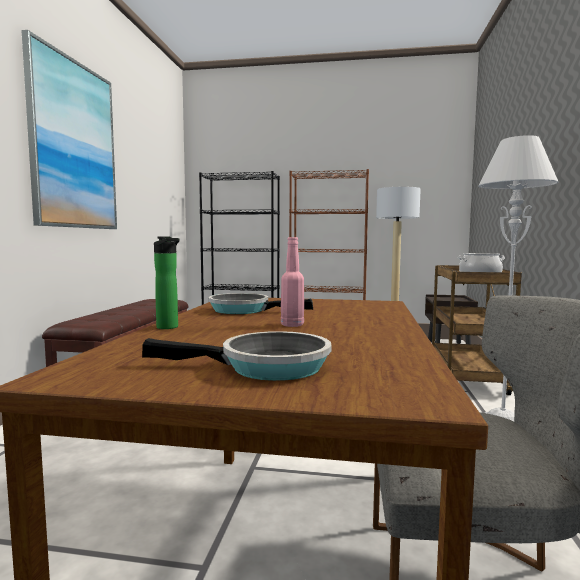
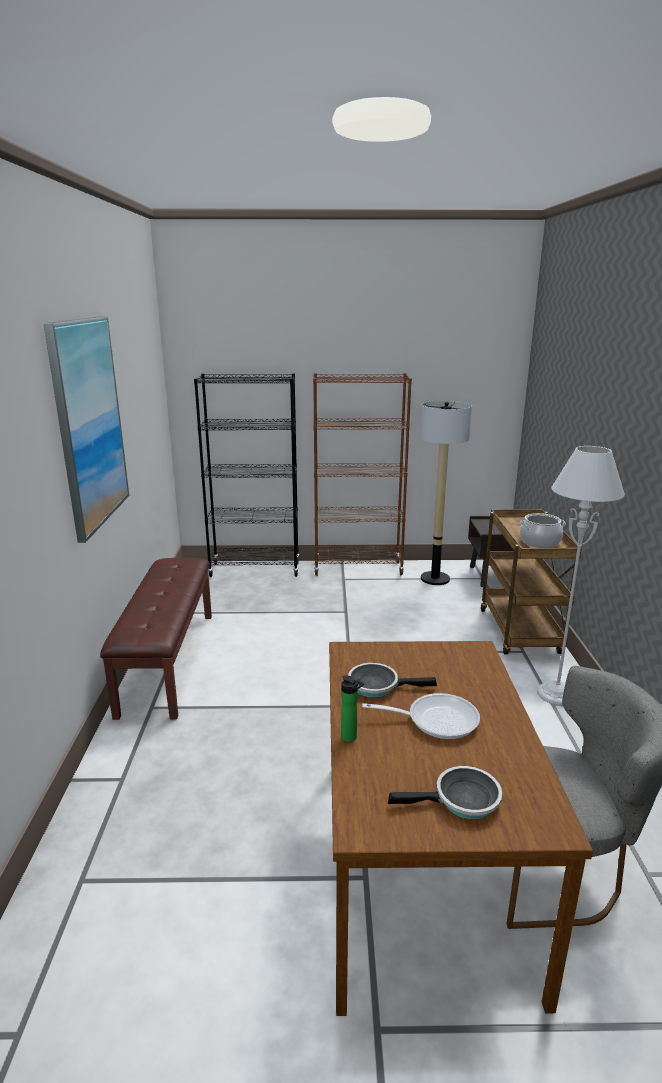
camera: 10 degrees left, 15 degrees up
(292, 325) = (436, 720): pink bottle -> frying pan

